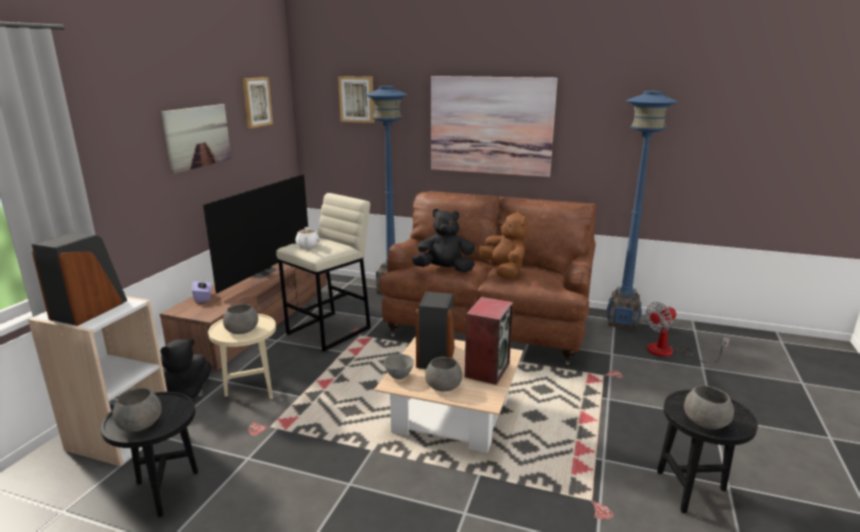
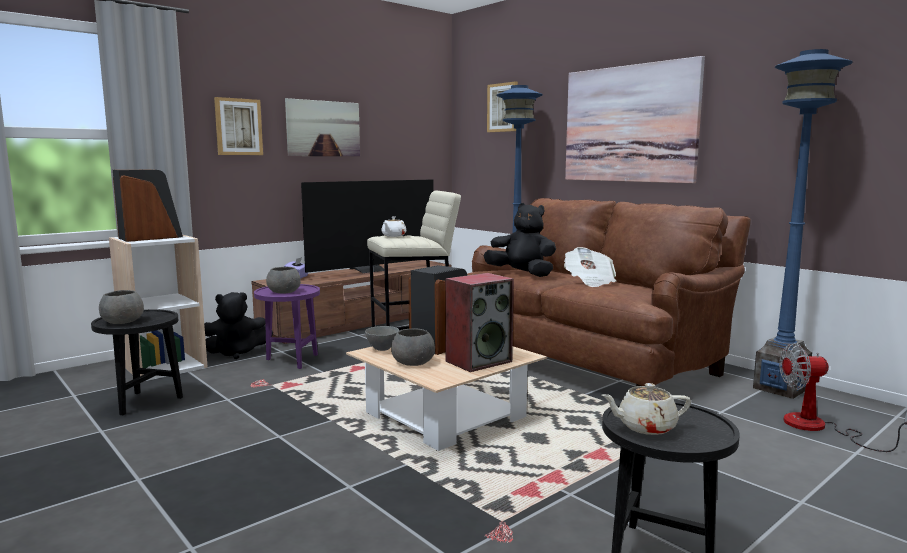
camera: 30 degrees right, 10 degrees down
(250, 390) = (290, 360): beige side table -> purple side table
(256, 102) = (401, 108): picture -> picture (238, 127)
(504, 271) = (589, 281): brown plush toy -> newspaper
(704, 421) = (645, 427): grey bowl -> beige teapot

